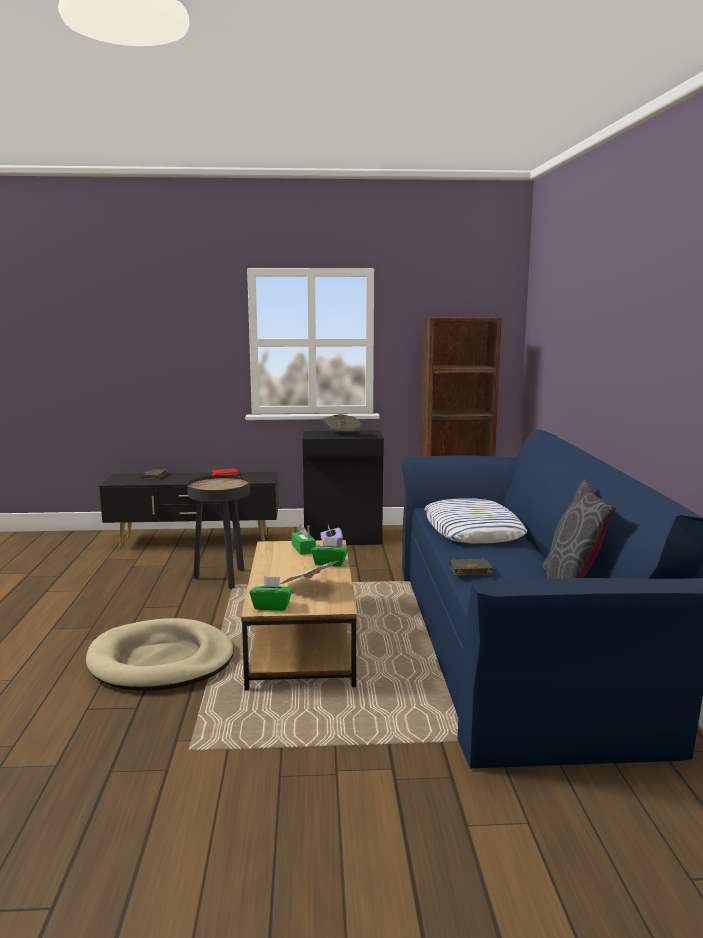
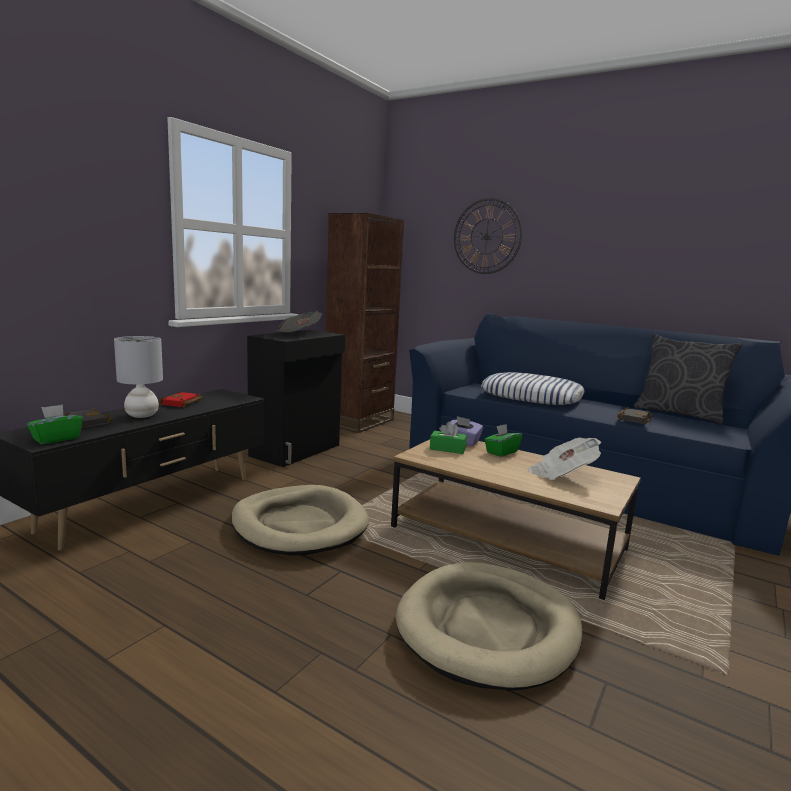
camera: 55 degrees left, 0 degrees up
(185, 478) = (142, 415): none -> grey table lamp
(223, 579) = (299, 525): black side table -> beige dog bed
(271, 606) = (600, 498): green tissue box -> green tissue box (56, 439)
(569, 336) = (487, 236): none -> wall clock

